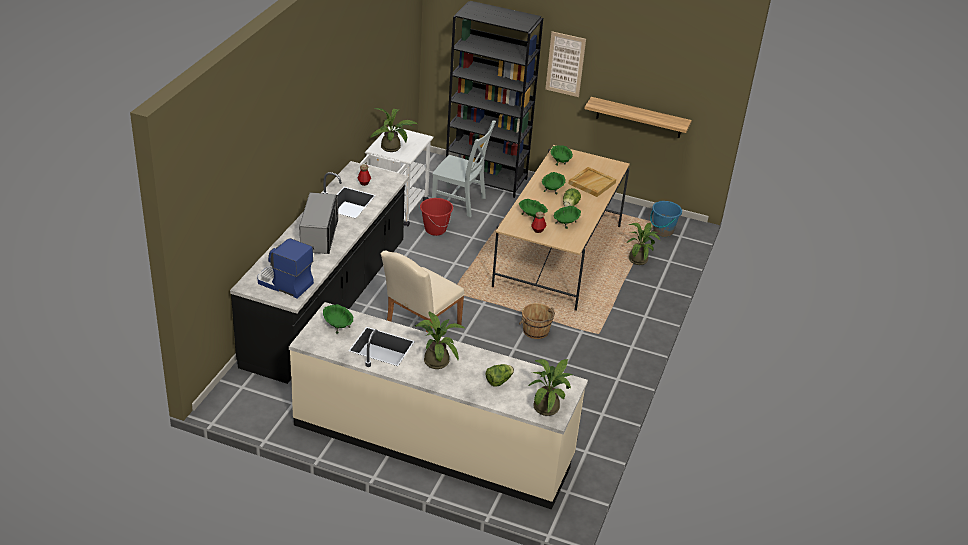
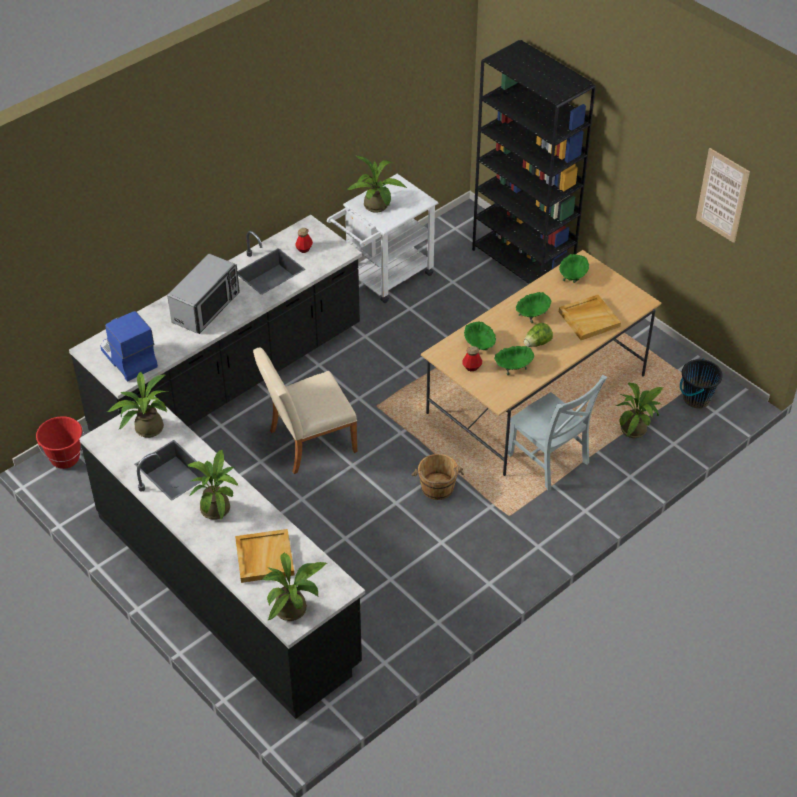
camera: 30 degrees right, 10 degrees up
(337, 325) = (145, 429): green bowl -> potted plant
(433, 441) = (226, 589): beige counter -> black counter
(435, 230) = (413, 316): red bucket -> red bucket (65, 458)
(461, 202) = (469, 287): grey chair -> grey chair (550, 461)
(498, 381) = (264, 557): lettuce -> beige tray
(565, 64) = (620, 150): picture -> picture (722, 195)
(639, 118) = (697, 244): shelf -> none
(662, 231) = (696, 398): blue bucket -> black bucket

